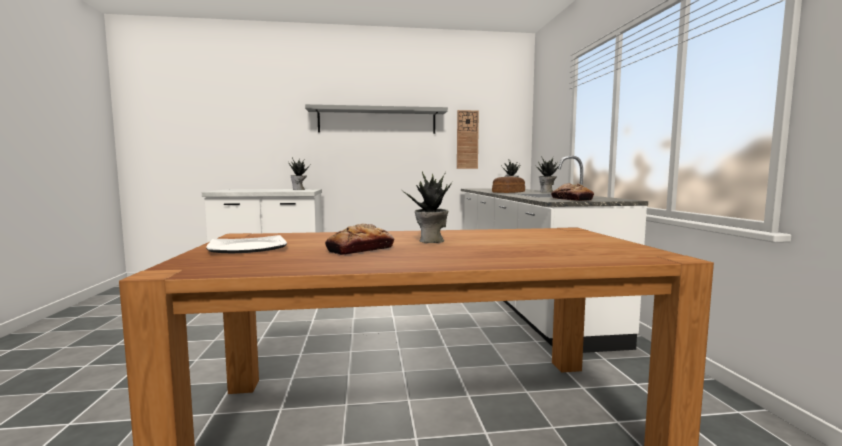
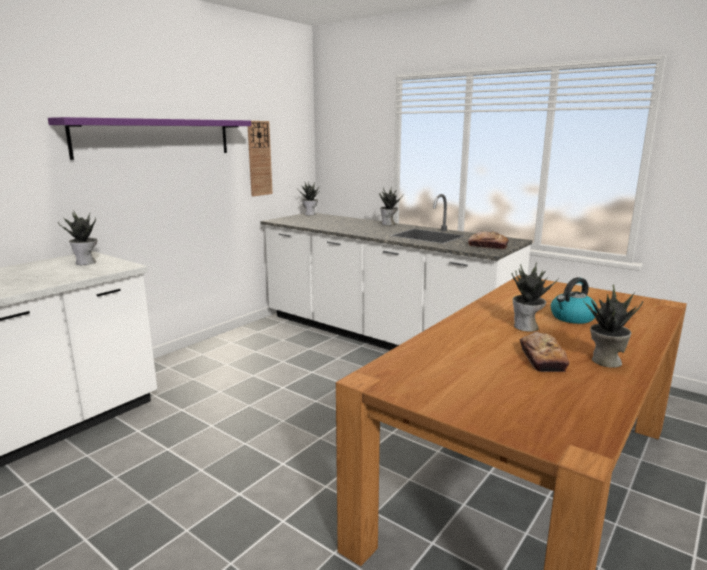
camera: 45 degrees left, 10 degrees up
(247, 248) = (473, 395): plate -> none
(377, 121) = (156, 137): grey shelf -> purple shelf
(398, 260) = (605, 361): none -> potted plant
(498, 245) = (572, 318): none -> kettle
(507, 192) = (364, 230): bread -> none

